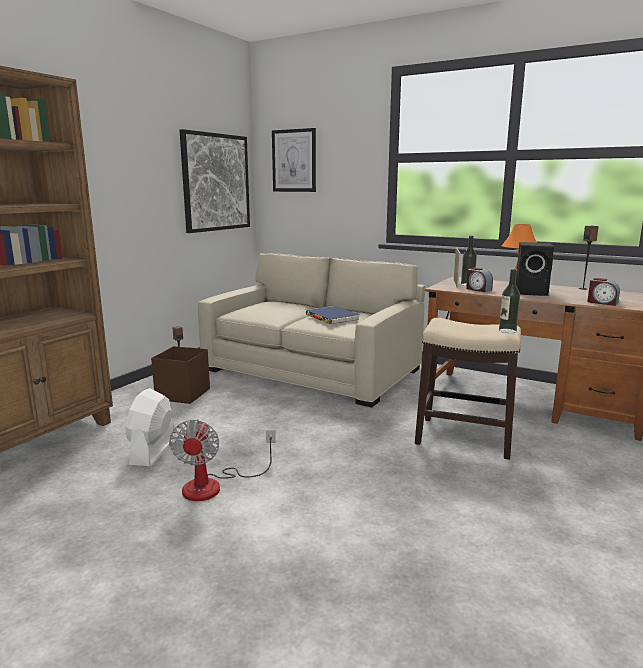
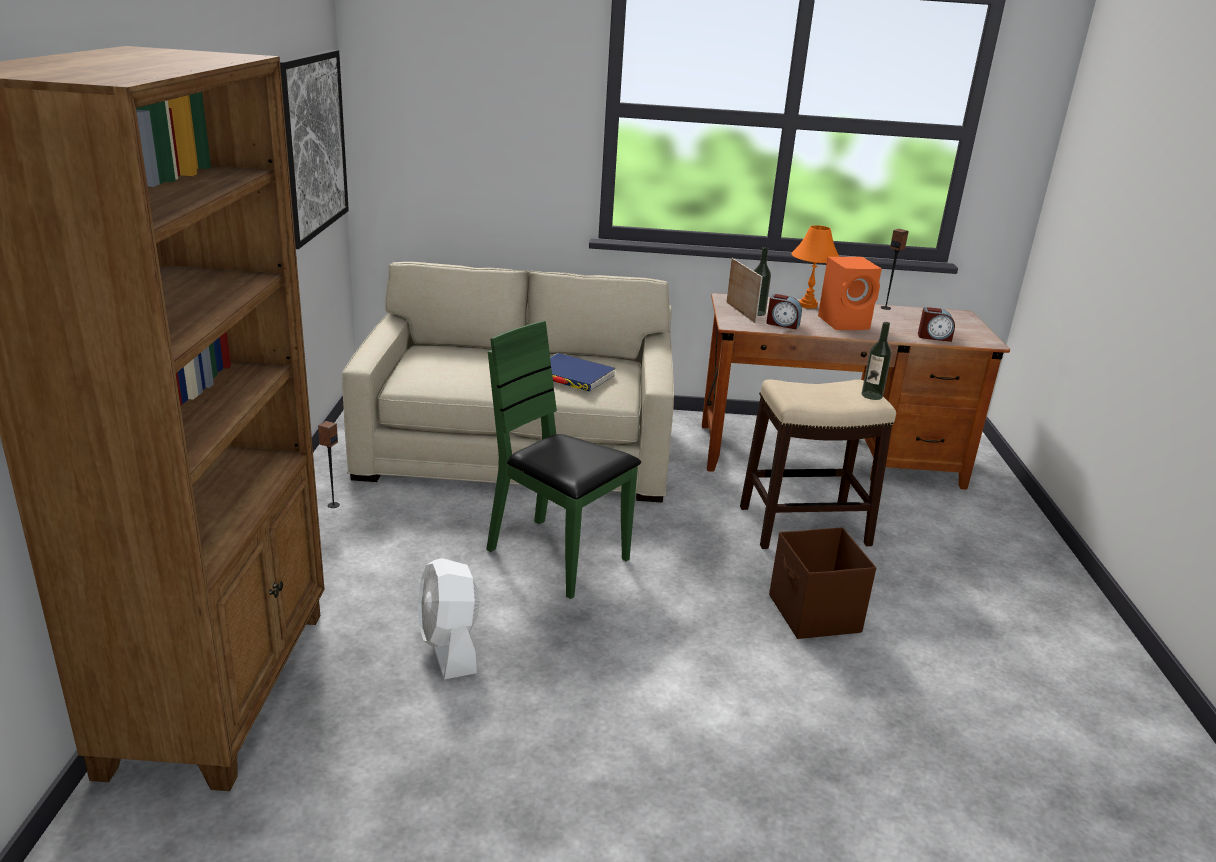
camera: 30 degrees left, 10 degrees up
(182, 394) = (373, 536): brown storage box -> brown storage box (814, 615)
(214, 485) = (594, 676): fan -> none
(270, 422) = (557, 557): none -> green chair
(294, 160) = (428, 97): picture -> none
(532, 292) = (845, 323): black speaker -> orange speaker

